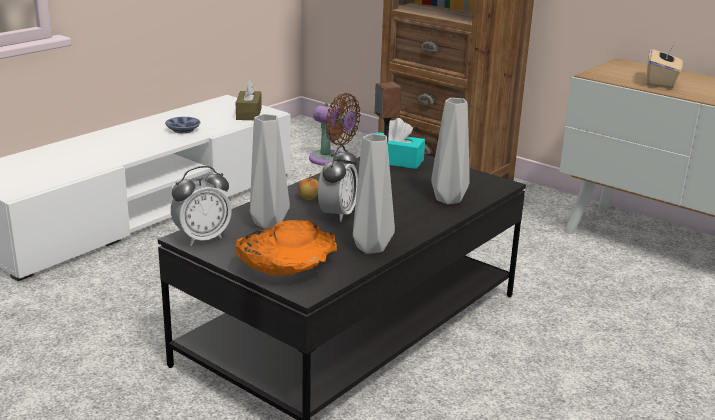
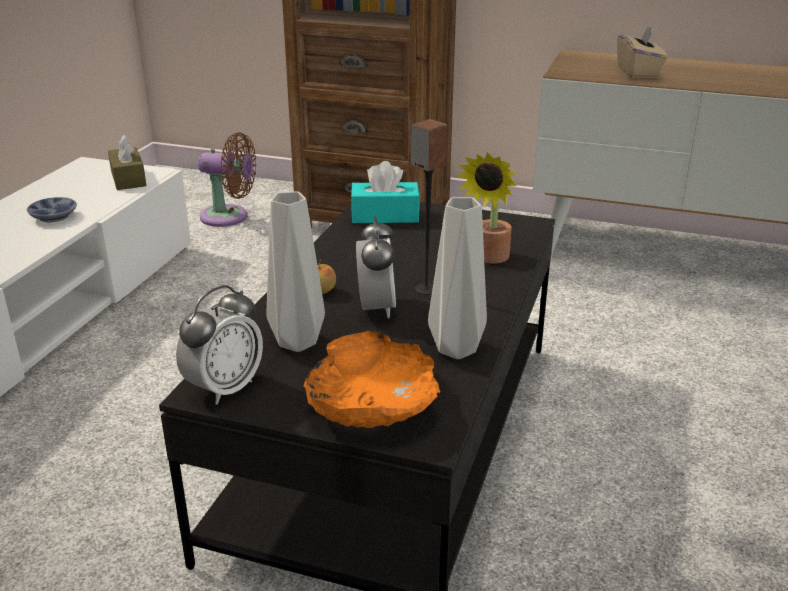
camera: 20 degrees left, 5 degrees up
(447, 200) = (489, 258): grey vase -> potted plant

